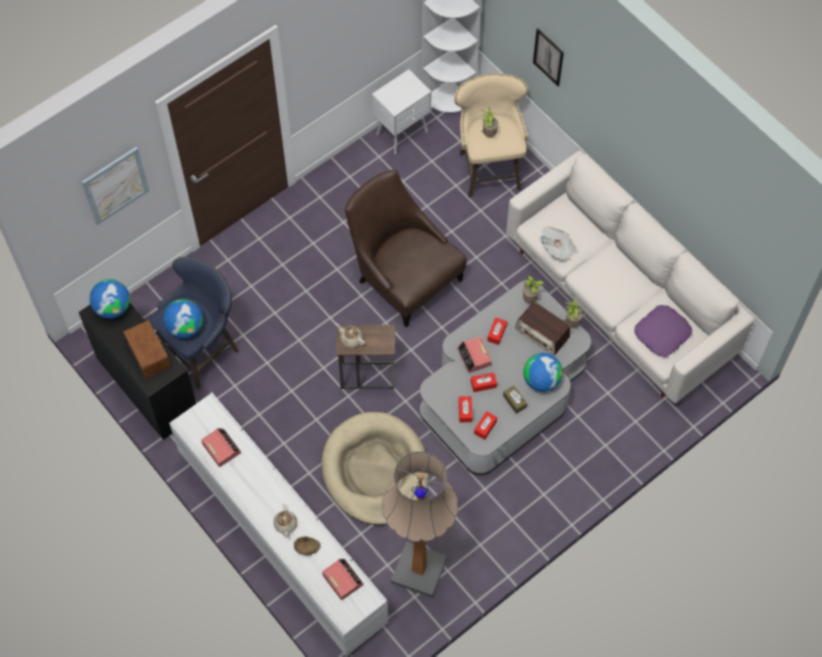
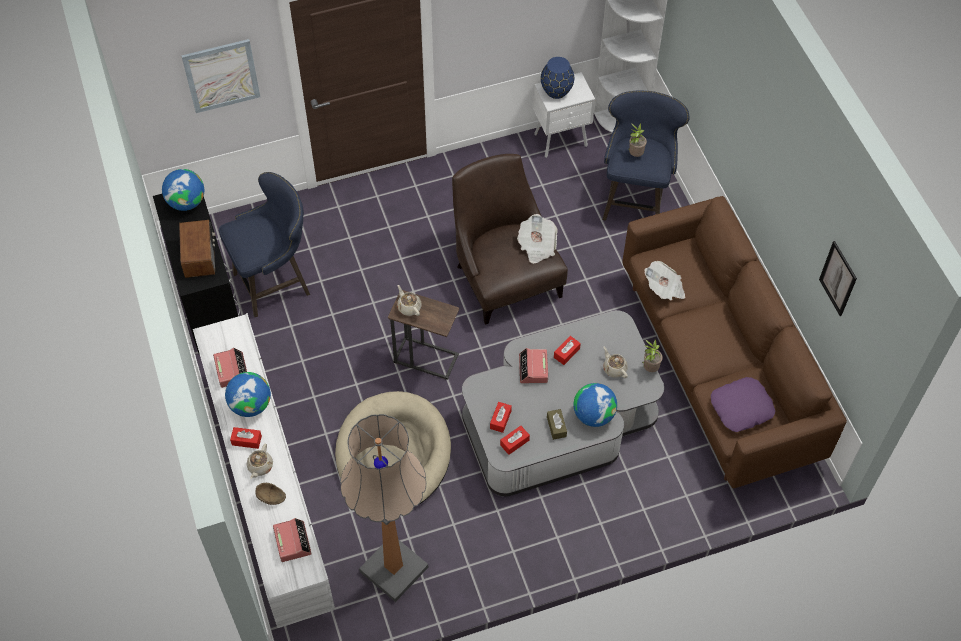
camera: 20 degrees right, 5 degrees down
(185, 328) = (250, 244): globe -> globe (250, 405)
(394, 94) = (556, 91): none -> blue vase
(432, 244) = (537, 246): none -> newspaper
(483, 384) = (531, 399): red tissue box -> red tissue box (246, 440)
(489, 168) = (635, 198): beige stool -> blue stool
(530, 299) = (616, 331): potted plant -> none
(542, 333) = (614, 368): radio -> beige teapot
(548, 57) = (713, 82): picture -> picture (838, 278)
(619, 301) = (718, 369): white sofa -> brown sofa

